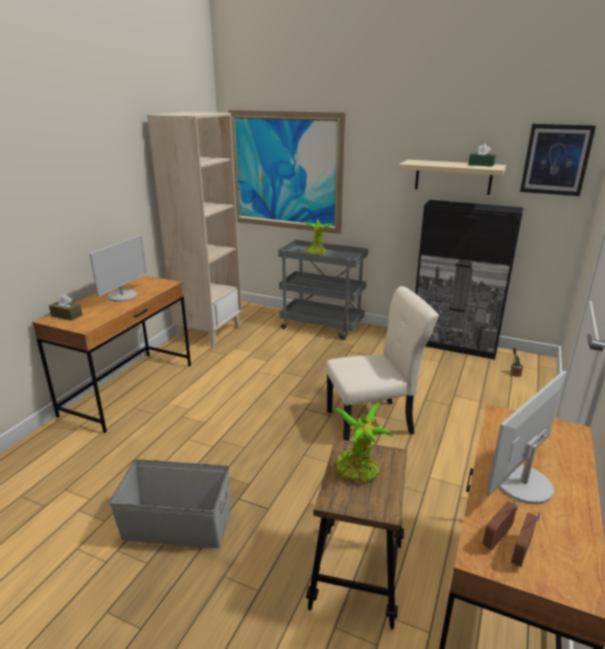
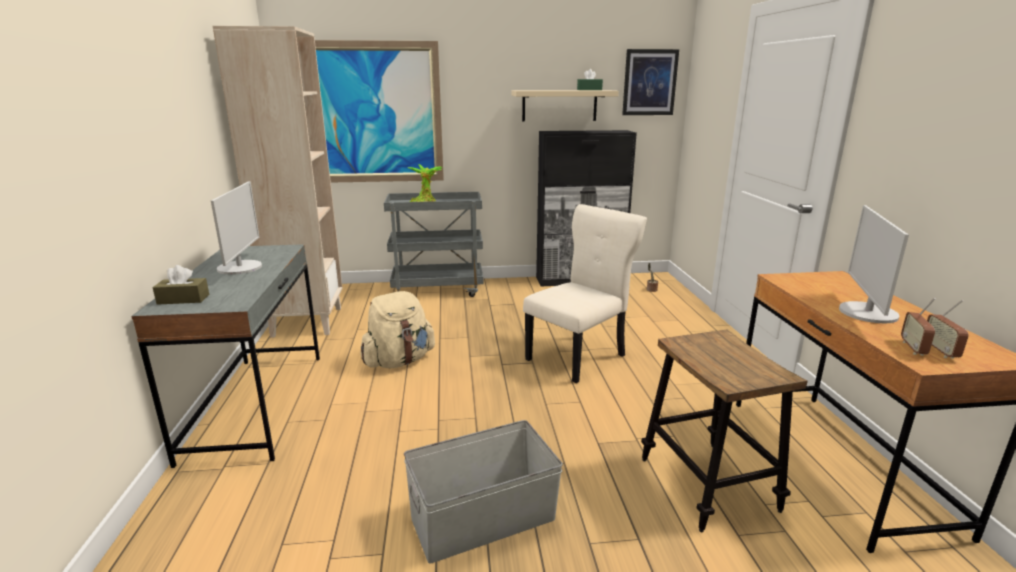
camera: 30 degrees left, 5 degrees down
(129, 389) = (258, 404): brown desk -> grey desk
(237, 383) = (399, 361): none -> beige backpack
(358, 471) = (716, 355): potted plant -> none

